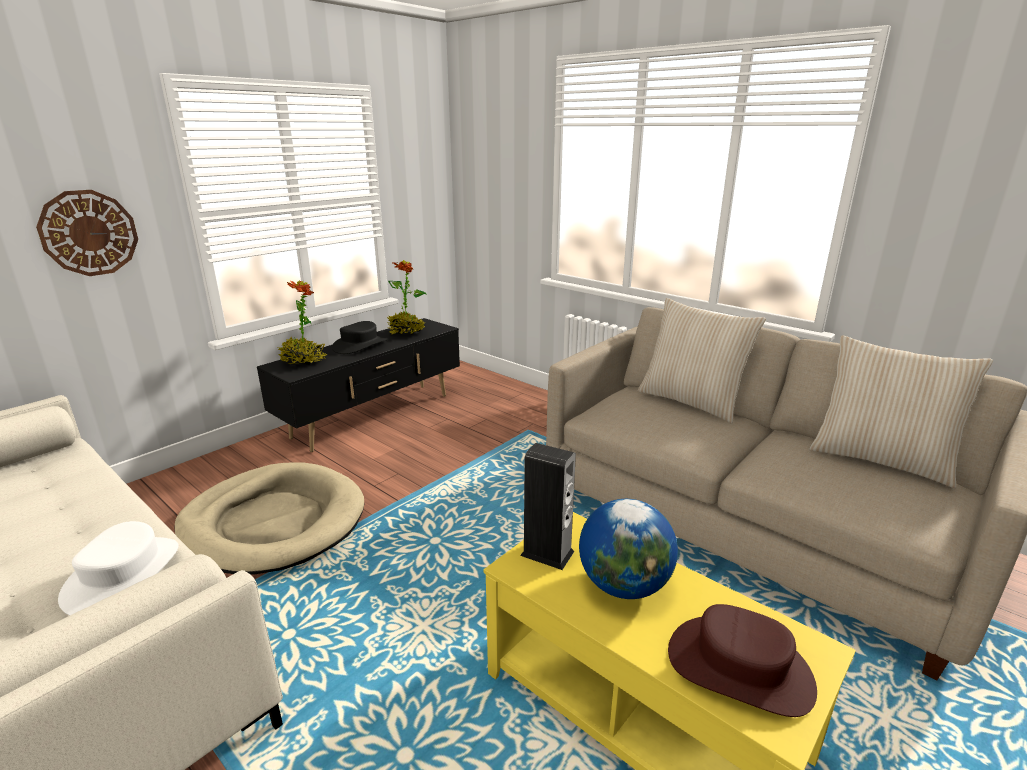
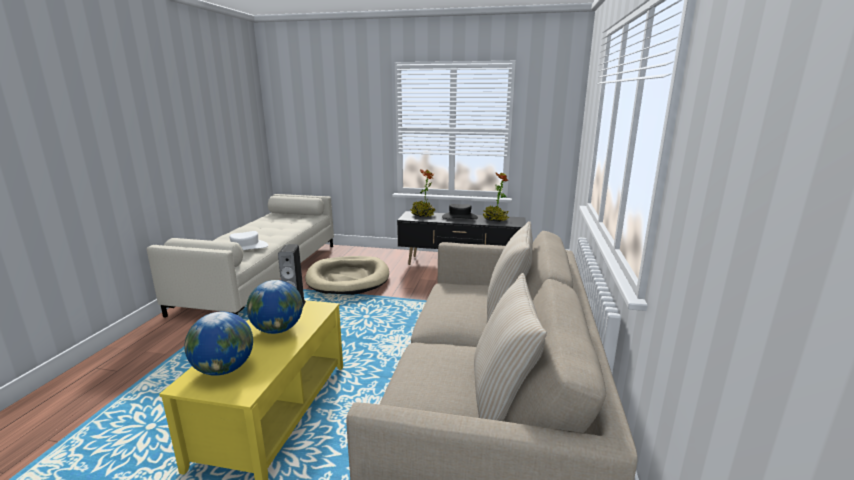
camera: 60 degrees right, 5 degrees down
(89, 233) = (354, 132): wall clock -> none
(739, 667) = (224, 369): brown hat -> globe

